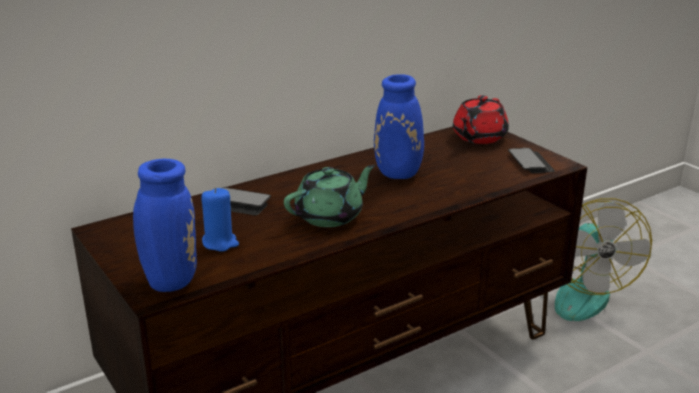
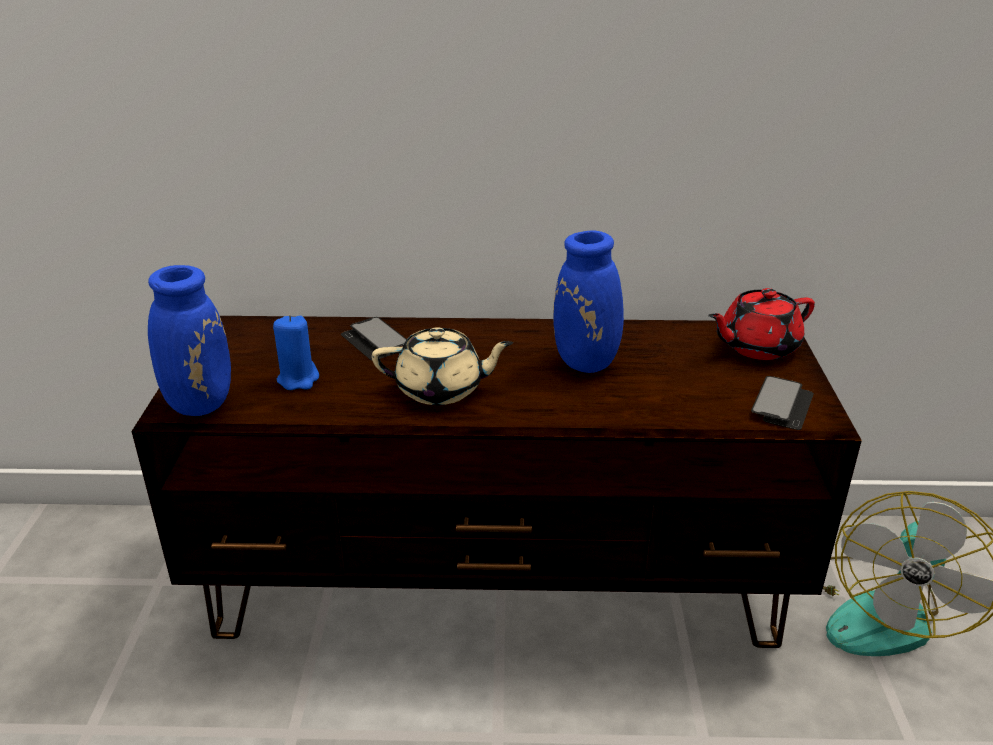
camera: 35 degrees right, 5 degrees up
(330, 216) = (441, 389): green teapot -> beige teapot

